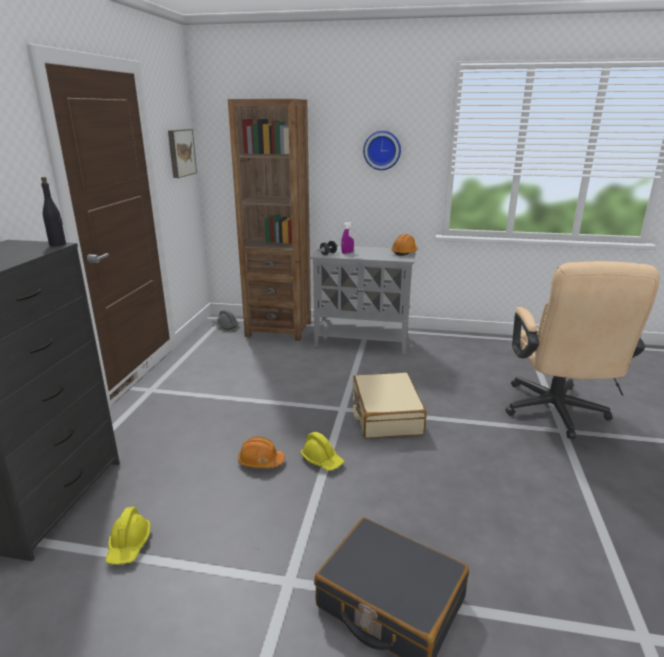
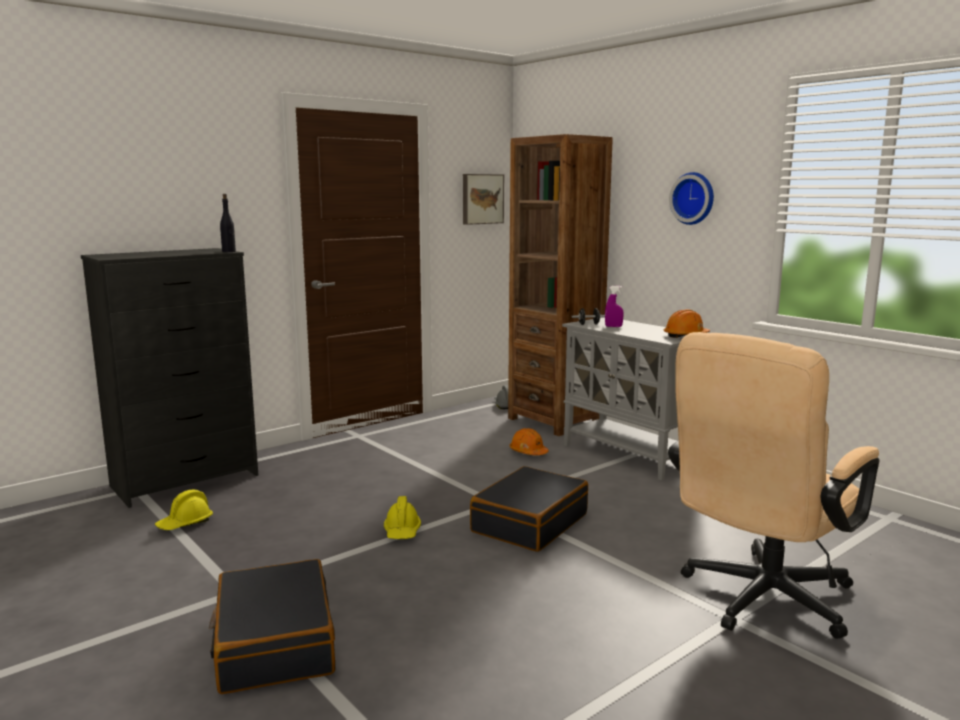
camera: 40 degrees right, 10 degrees down
(260, 461) = (352, 512): orange hard hat -> orange hard hat (528, 452)
(386, 415) = (529, 523): beige suitcase -> black suitcase

